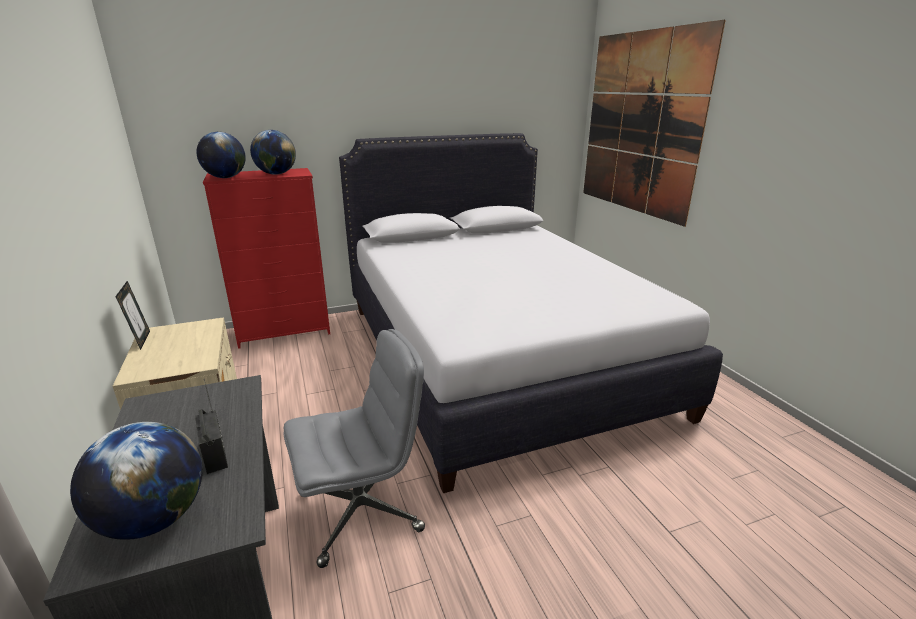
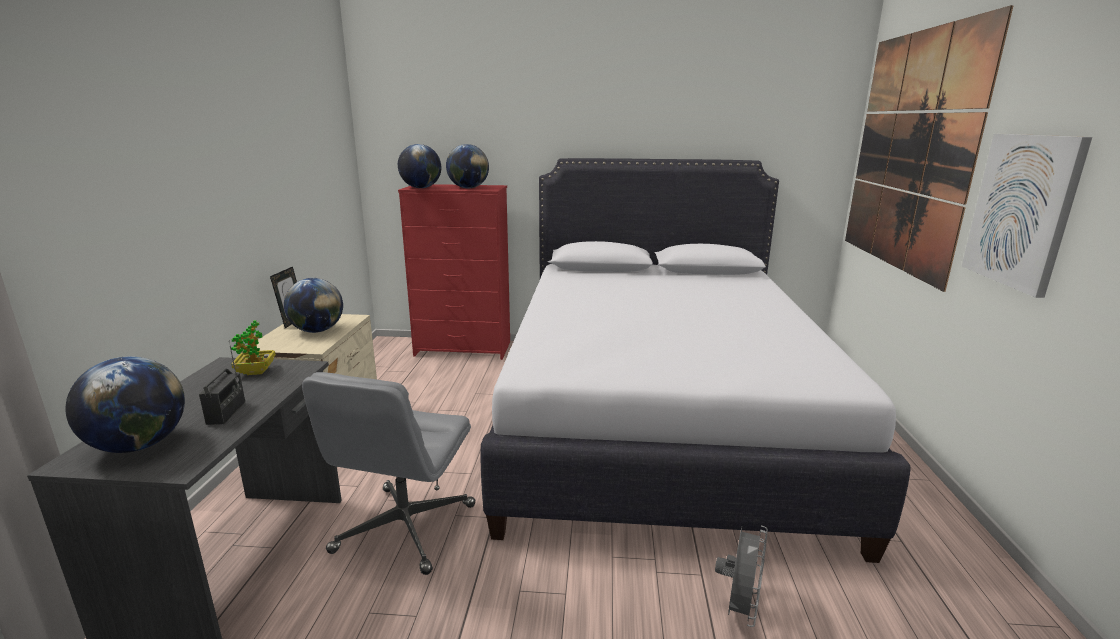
camera: 25 degrees right, 5 degrees down
(183, 345) = (317, 331): none -> globe
(193, 404) = (256, 371): none -> potted plant
(362, 511) = (404, 529): grey office chair -> grey office chair turned 105 degrees clockwise
(647, 482) = (739, 609): none -> grey fan
(746, 167) = (1022, 211): none -> picture

